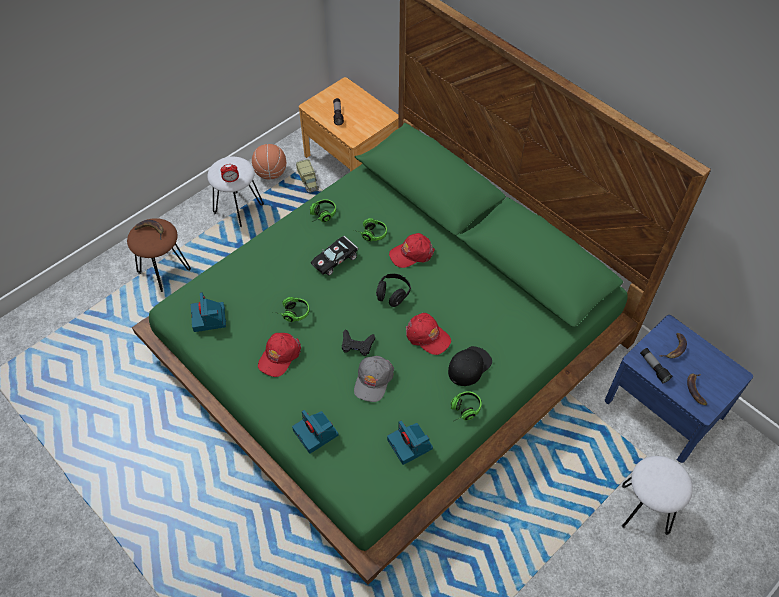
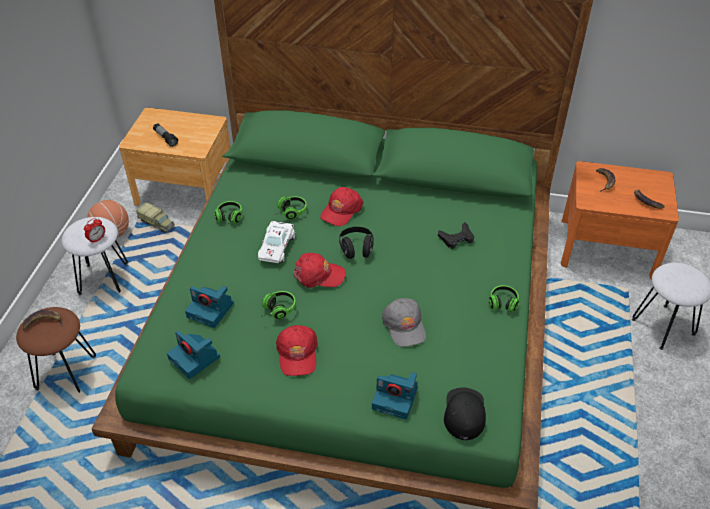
camera: 35 degrees left, 10 degrees down
(336, 259) = (277, 246): black toy car -> white toy car
(357, 345) = (362, 305): black game controller -> black game controller (456, 238)
(410, 445) = (487, 358): camera -> camera (211, 310)
(427, 336) = (418, 265): red cap -> red cap (318, 275)
(469, 366) = (474, 270): black cap -> black cap (464, 413)
(653, 368) = (604, 202): flashlight -> none
(664, 408) = (607, 247): blue nightstand -> orange nightstand

